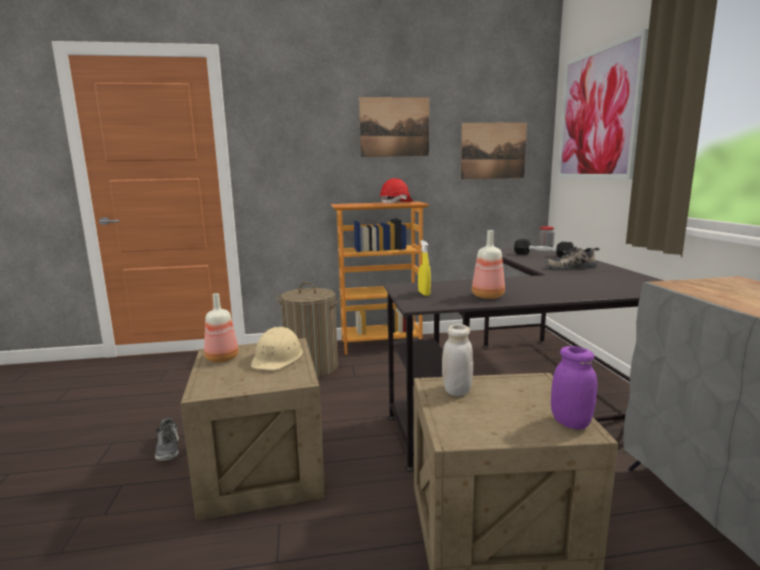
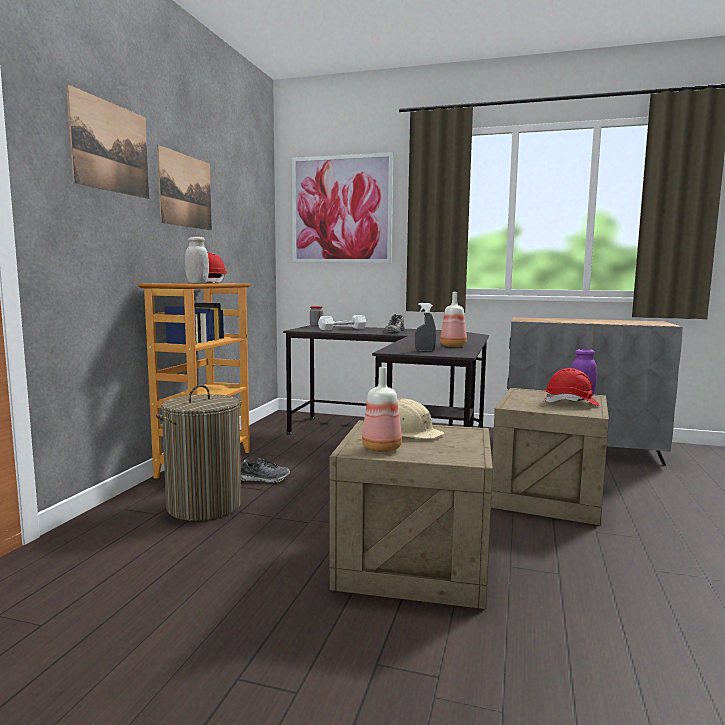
camera: 65 degrees left, 5 degrees down
(168, 448) = (312, 622): shoe -> shoe (264, 479)
(424, 293) = (425, 351): yellow spray bottle -> grey spray bottle
(456, 390) = (525, 404): white jar -> white jar (197, 283)
(493, 151) = (248, 232): picture -> picture (111, 147)
(504, 418) = (571, 403): none -> red hard hat
(542, 255) = (342, 329): black dumbbell -> white dumbbell

